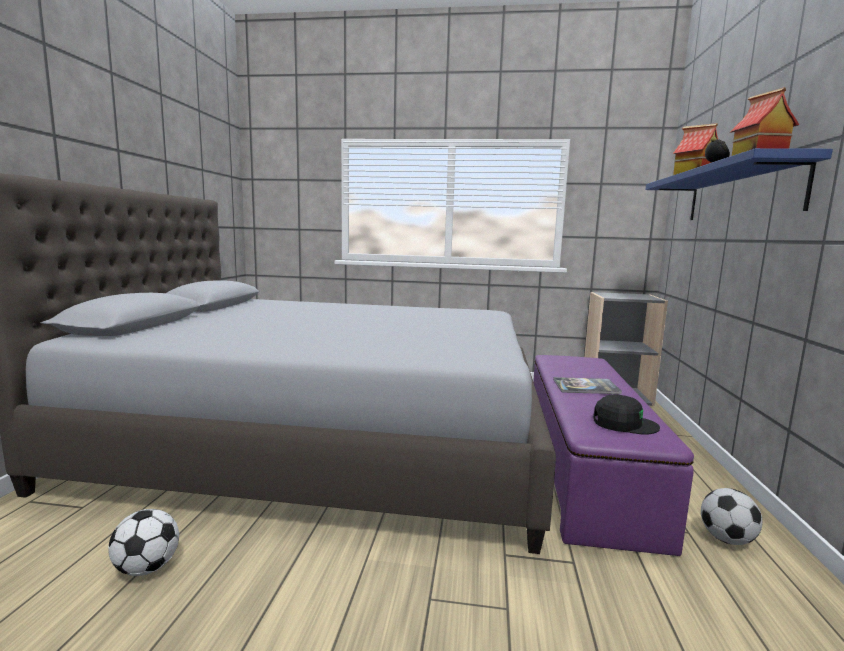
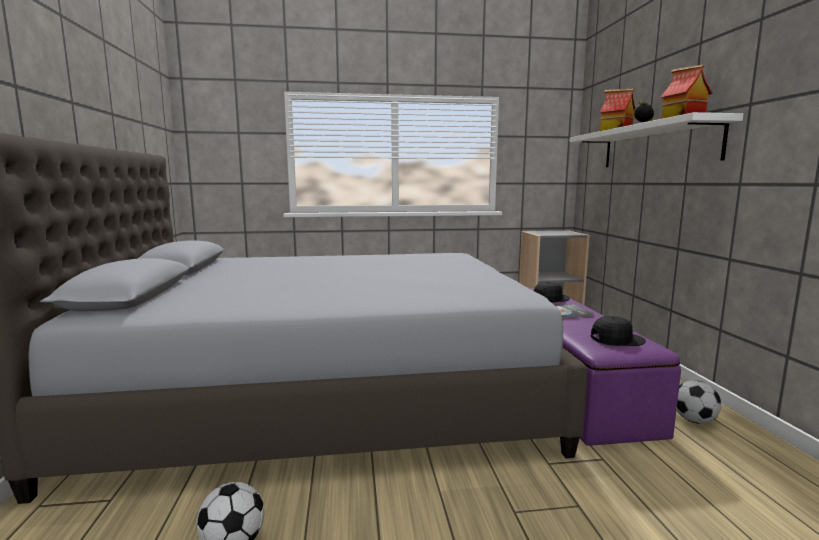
camera: 15 degrees left, 0 degrees up
(589, 369) = (550, 298): none -> black cap
(740, 194) = (656, 146): blue shelf -> white shelf

